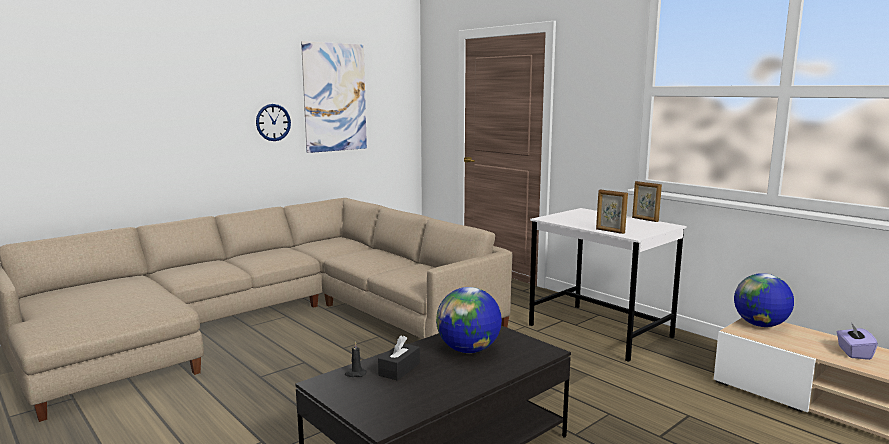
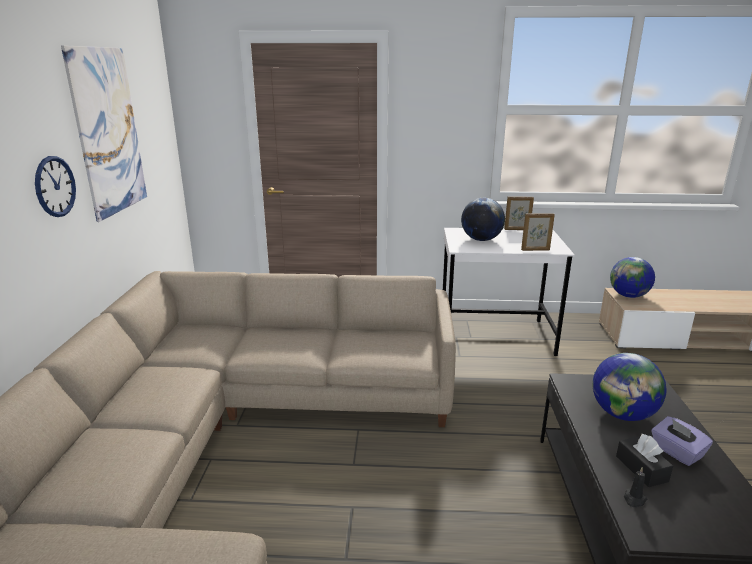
camera: 45 degrees left, 10 degrees up
(584, 218) = (481, 240): none -> globe
(853, 353) = (695, 299): purple tissue box -> purple tissue box (676, 452)

